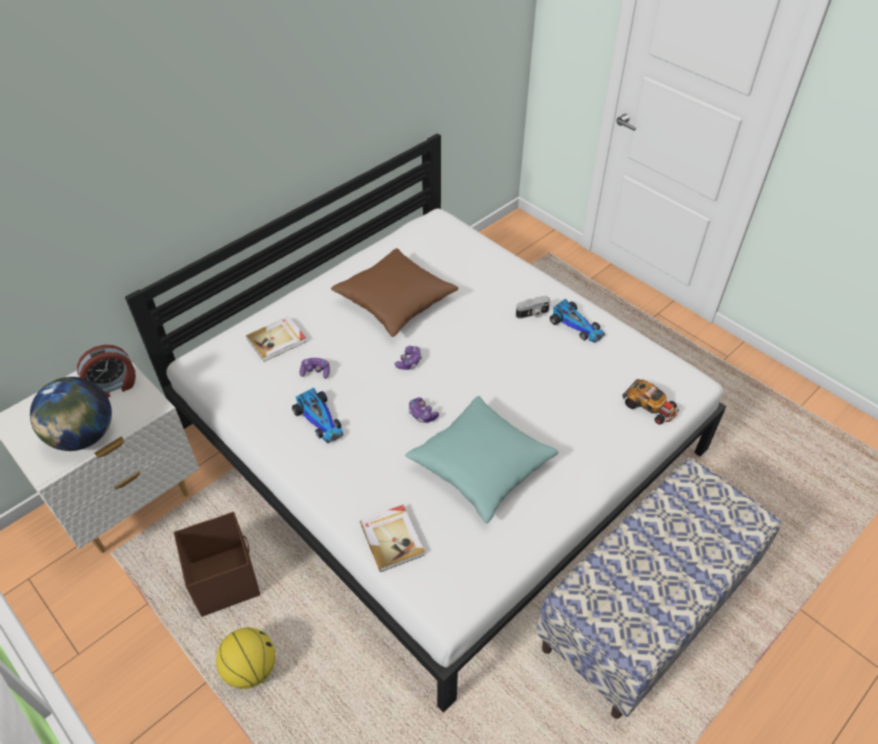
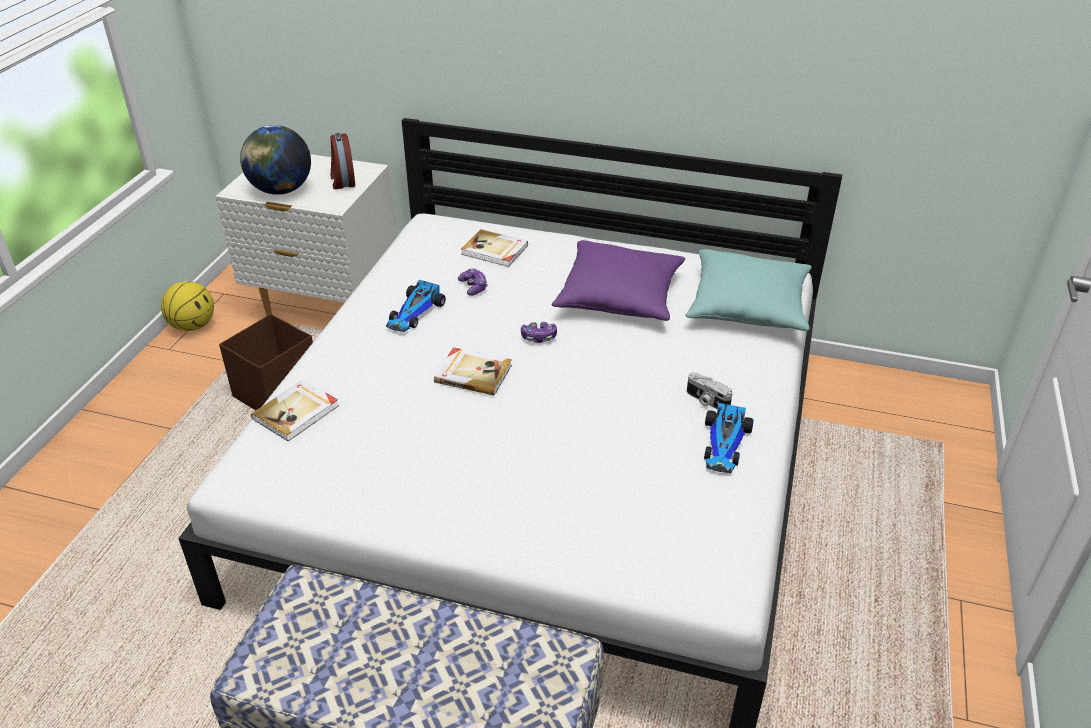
camera: 60 degrees right, 10 degrees down
(113, 386) = (342, 180): alarm clock -> alarm clock turned 45 degrees clockwise
(251, 668) = (196, 449): basketball -> basketball (193, 326)
(395, 301) = (619, 297): brown pillow -> purple pillow
(422, 414) = (473, 373): game controller -> book
(481, 466) = (433, 441): turquoise pillow -> turquoise pillow (748, 306)
(650, 406) = (643, 560): toy car -> none

